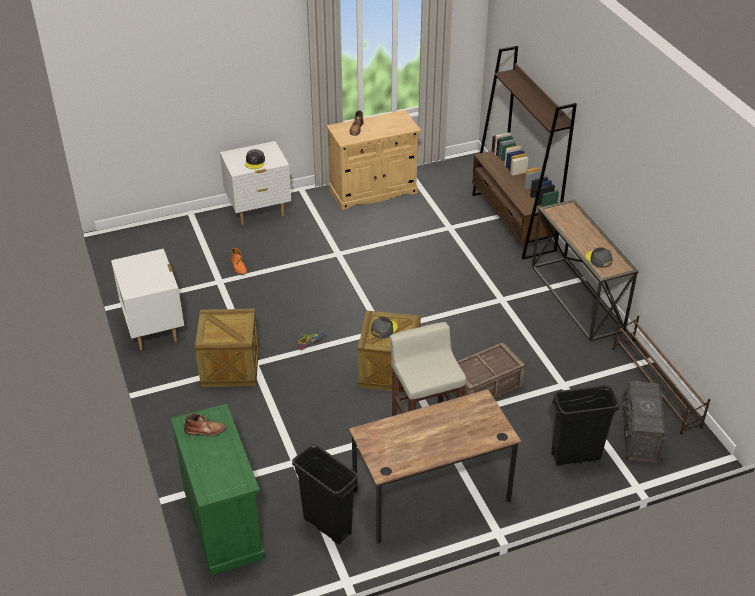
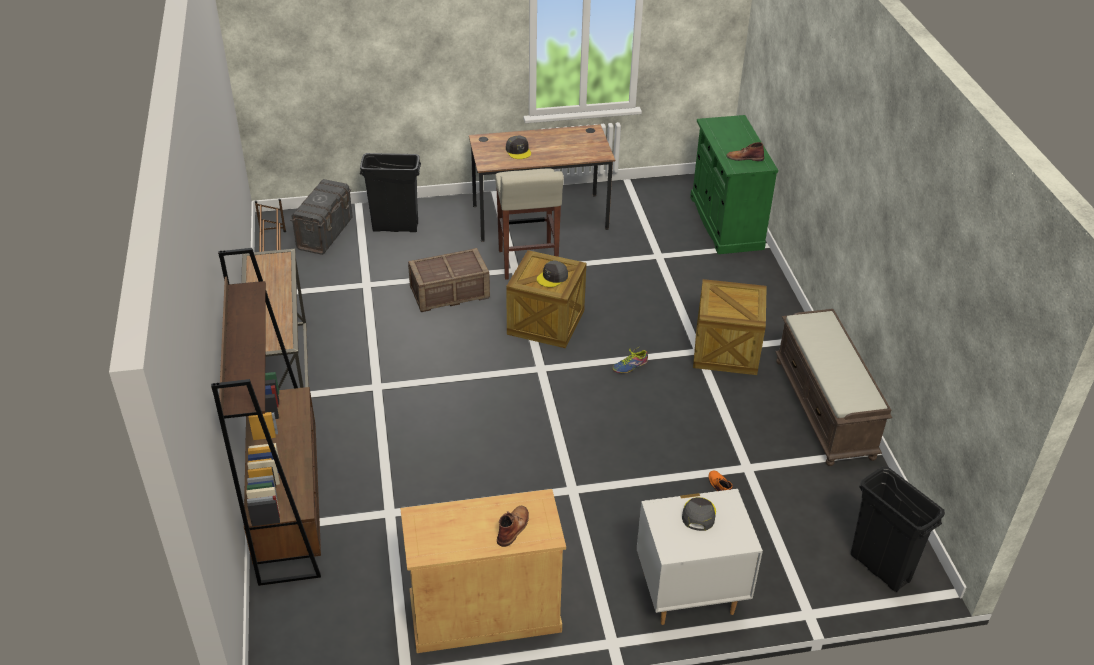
camera: 170 degrees left, 0 degrees up
(154, 329) = (825, 409): white nightstand -> brown bench
(327, 525) = (635, 210): black trash can -> black trash can (880, 568)
(598, 259) = (276, 271): grey cap -> grey cap (518, 151)

